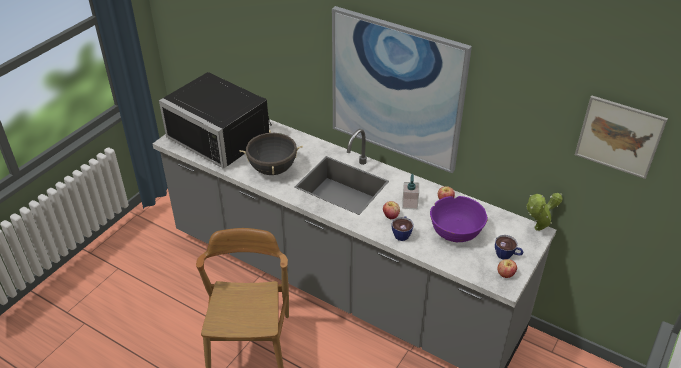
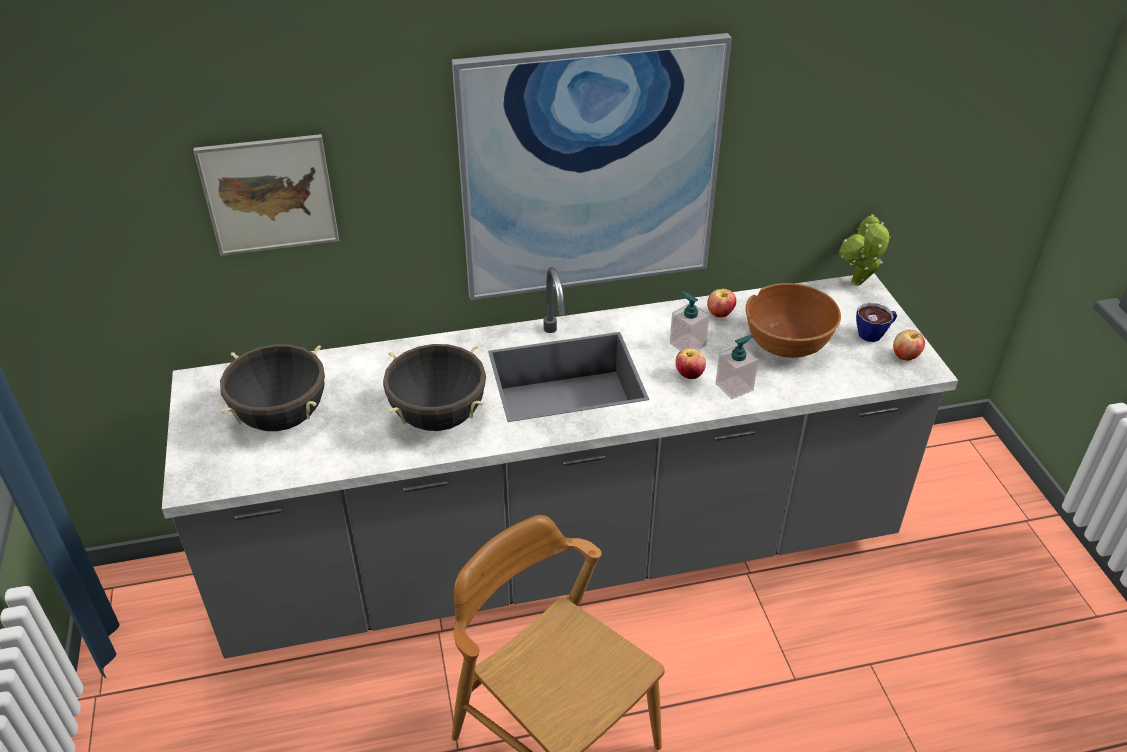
camera: 45 degrees left, 0 degrees up
(224, 136) = (282, 417): black microwave -> black cooking pot
(402, 233) = (734, 387): cup -> soap dispenser
(455, 232) = (787, 344): purple bowl -> brown bowl
(619, 136) = (956, 85): picture -> picture (269, 195)

